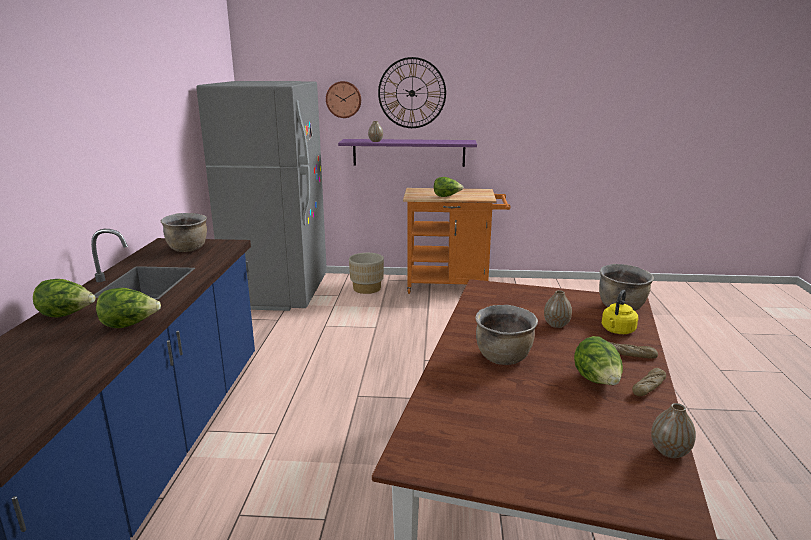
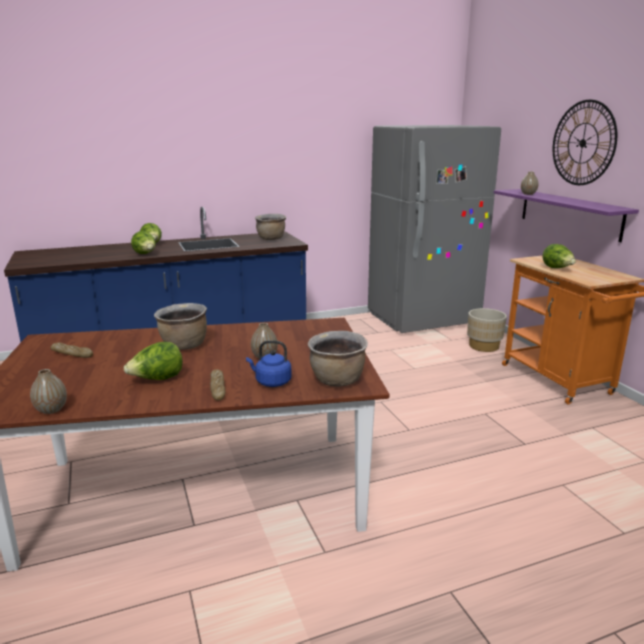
camera: 65 degrees right, 0 degrees up
(343, 99) = (526, 147): wall clock -> none
(617, 331) = (271, 382): yellow kettle -> blue kettle
(648, 387) = (155, 399): bread -> bread (72, 354)

